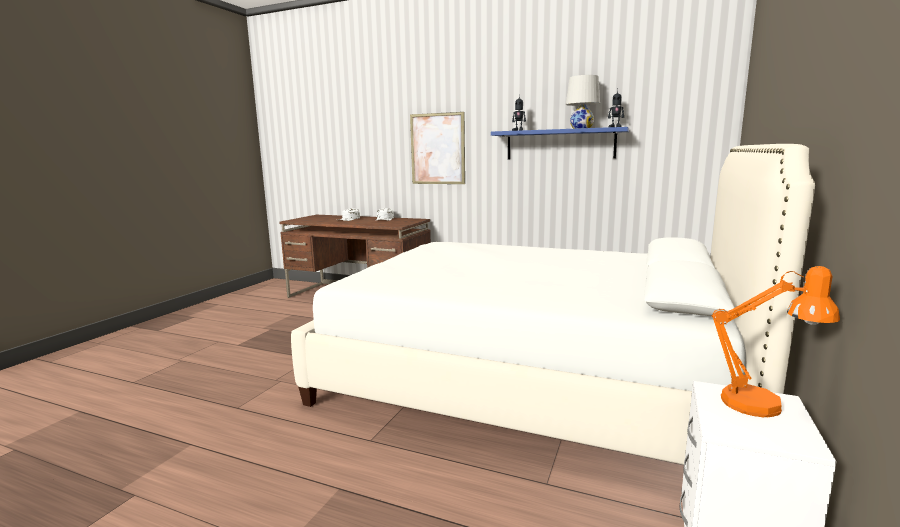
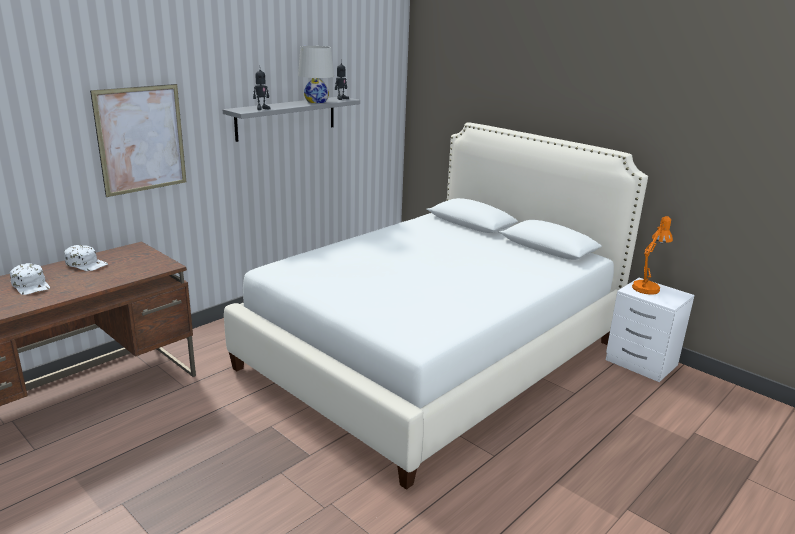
camera: 70 degrees left, 10 degrees up
(560, 144) = (286, 118): blue shelf -> grey shelf

